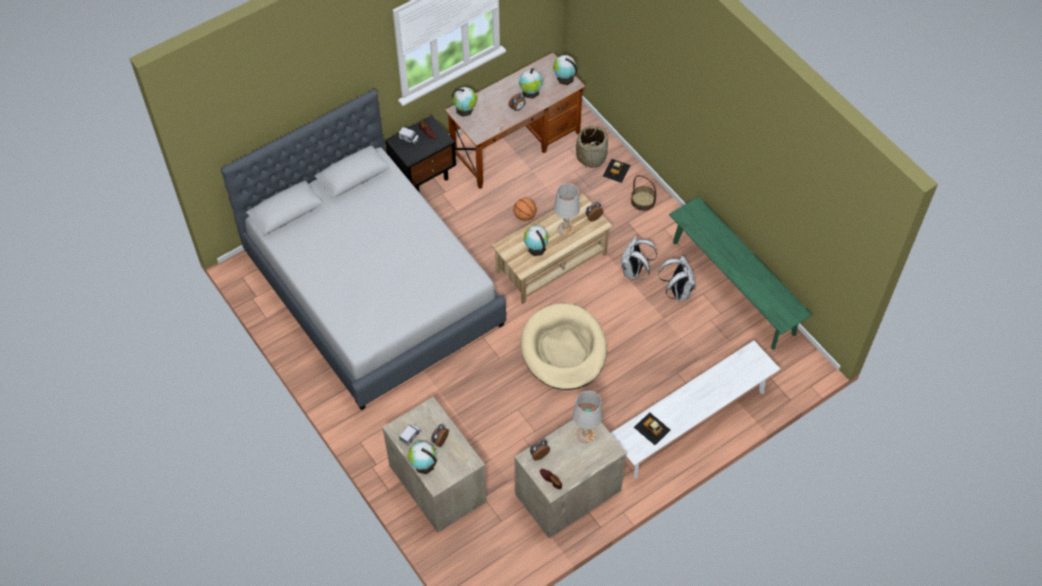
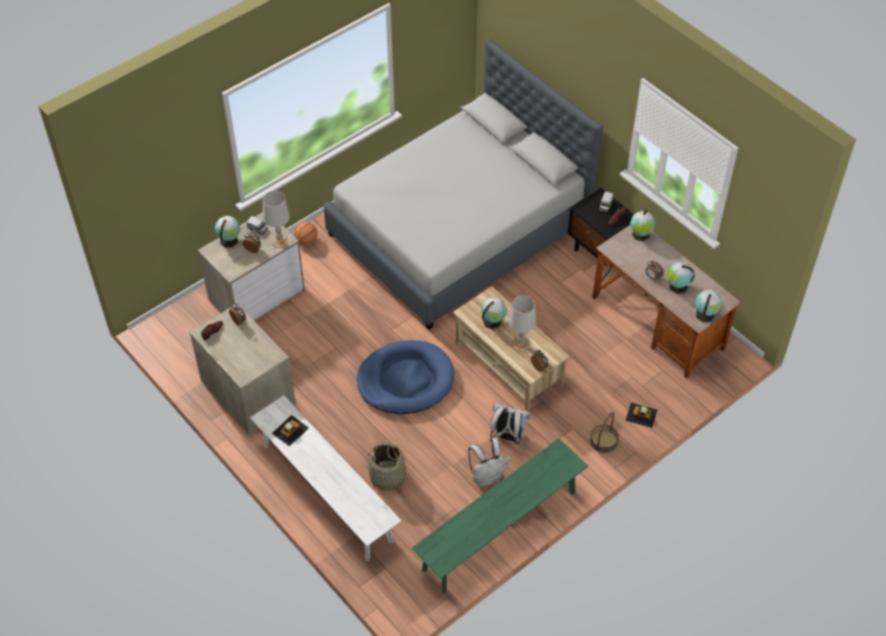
camera: 85 degrees right, 5 degrees down
(524, 216) = (564, 337): basketball -> basketball (306, 241)
(563, 349) = (405, 380): beige dog bed -> blue dog bed
(585, 434) = (260, 355): white table lamp -> white table lamp (279, 241)
(591, 156) = (656, 391): basket -> basket (388, 476)

